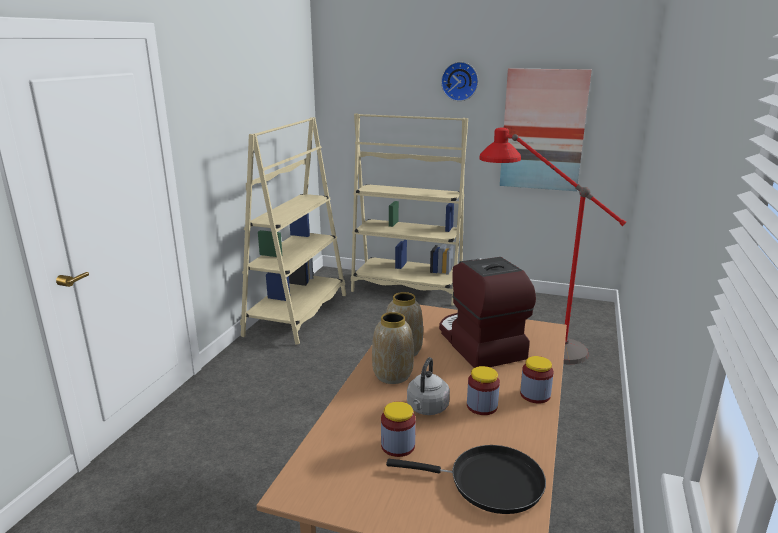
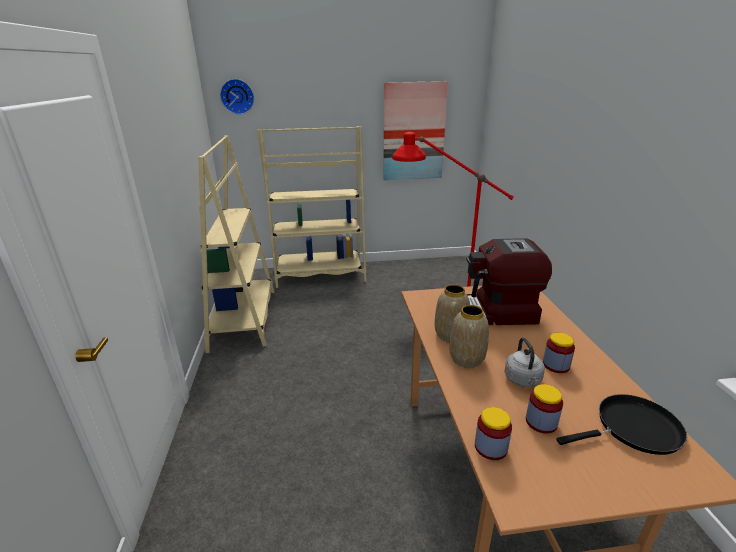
camera: 25 degrees left, 5 degrees up
(460, 81) = (344, 95): wall clock -> wall clock (237, 96)
(478, 344) = (495, 313): coffee machine -> coffee machine turned 45 degrees counterclockwise
(535, 395) = (576, 344): jar -> jar (490, 447)

